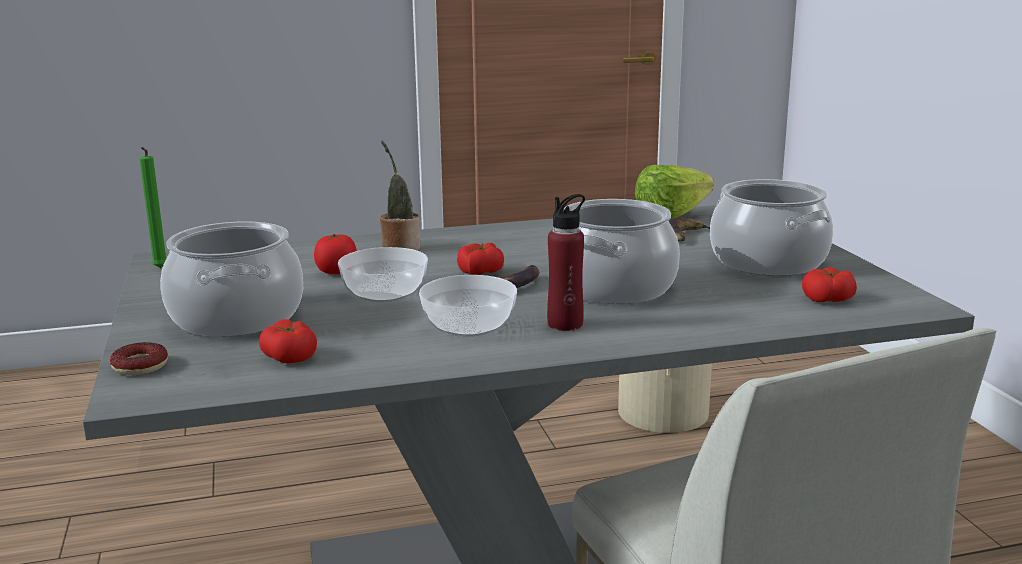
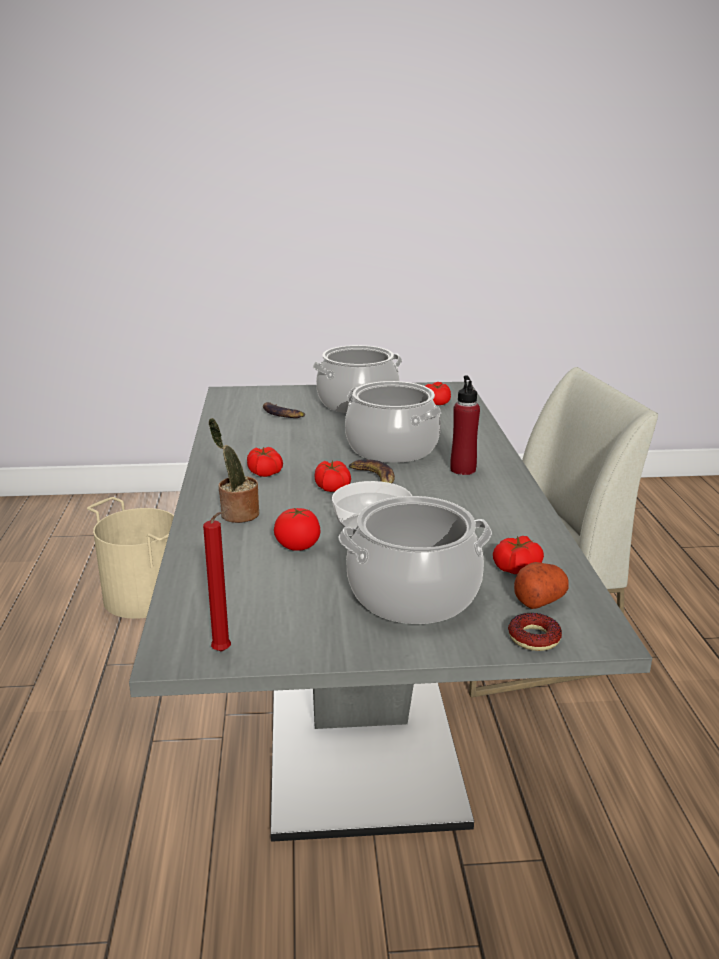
camera: 80 degrees left, 5 degrees up
(159, 269) = (224, 652): green candle -> red candle
(216, 368) = (539, 599): none -> potato
(468, 325) = (459, 499): bowl -> none
(506, 245) = (264, 472): none -> tomato
(678, 216) = (229, 410): lettuce -> none

